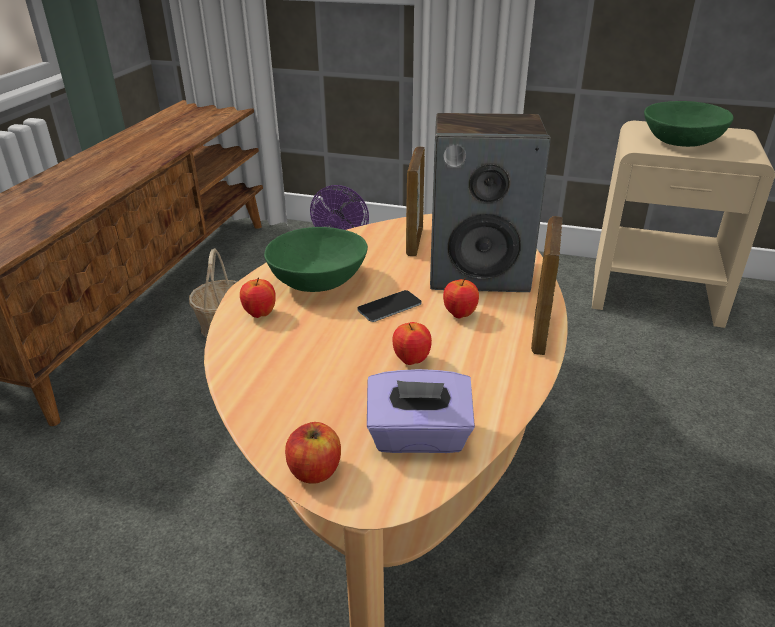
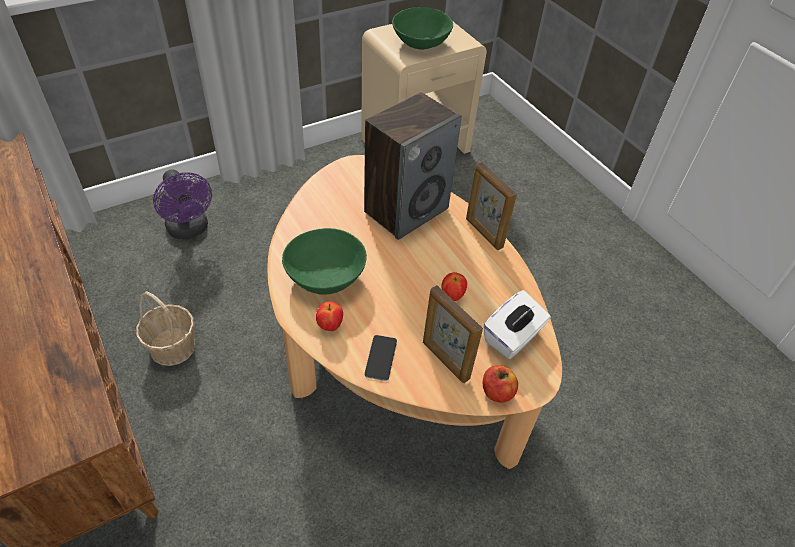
camera: 50 degrees left, 15 degrees up
(389, 306) = (393, 268): phone -> phone (381, 358)
(414, 241) = (337, 206): picture frame -> picture frame (445, 360)
(419, 437) = (512, 337): purple tissue box -> white tissue box
(459, 314) = (435, 248): apple -> none

